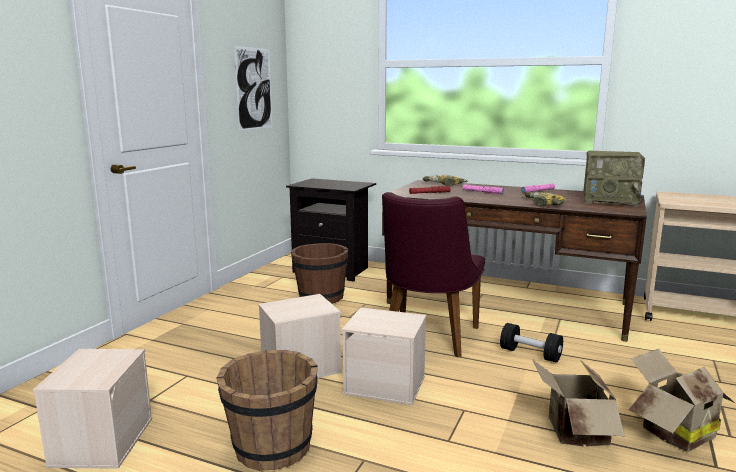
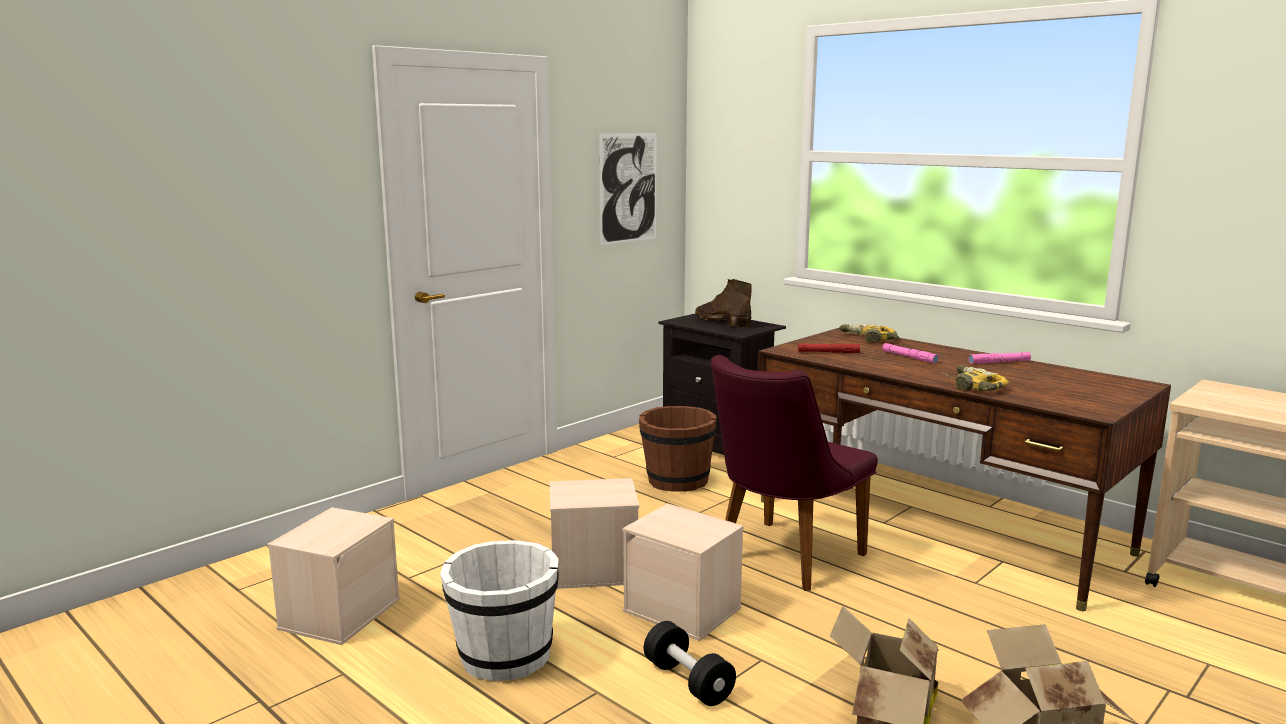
camera: 20 degrees right, 0 degrees up
(271, 448) = (504, 657): brown bucket -> white bucket
(330, 183) = (721, 321): none -> brown boot
(530, 354) = (913, 604): black dumbbell -> black dumbbell (688, 681)
(611, 201) = (1094, 391): radio -> none

